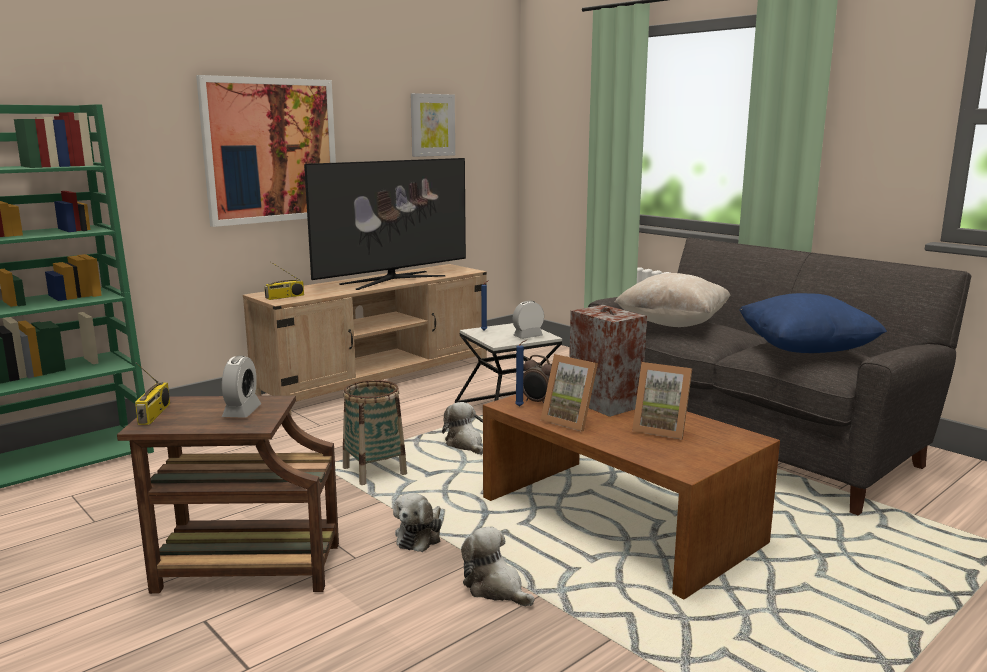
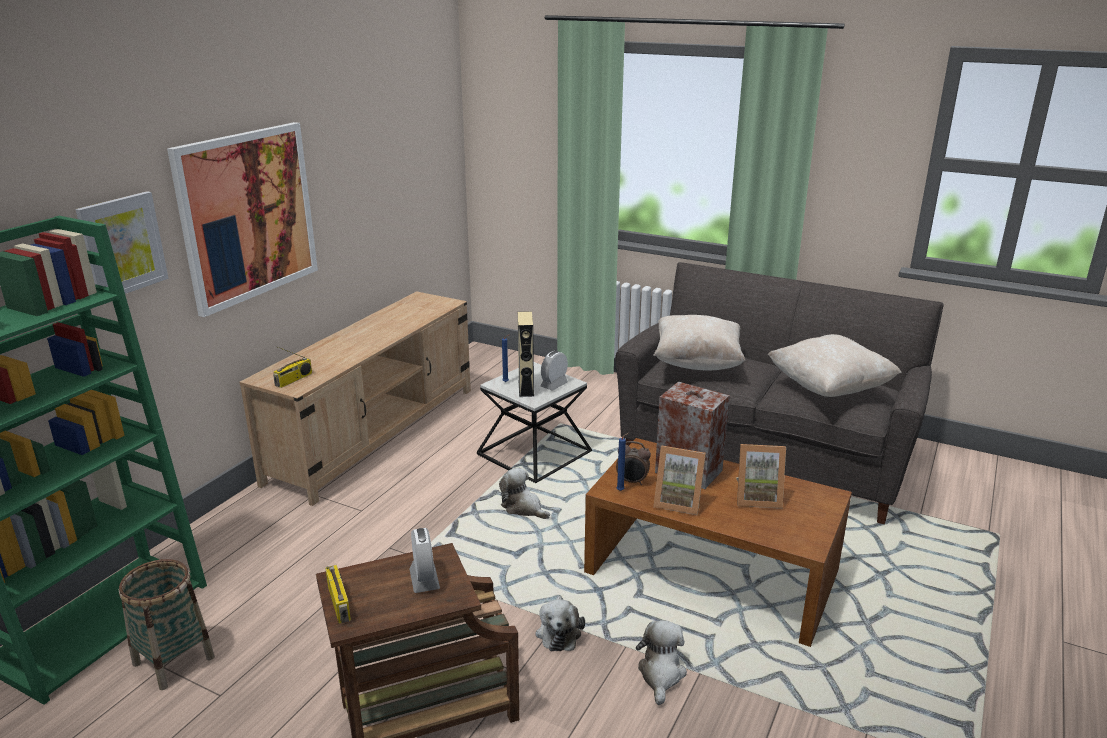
camera: 20 degrees left, 10 degrees up
(374, 471) = (461, 562): basket -> basket (173, 660)
(392, 280) = (383, 331): television -> none
(432, 125) = (390, 147): picture -> picture (122, 245)
(495, 588) = (661, 674): plush toy -> plush toy turned 75 degrees clockwise
(499, 336) = (526, 388): none -> beige speaker
(805, 350) = (829, 388): blue pillow -> beige pillow

